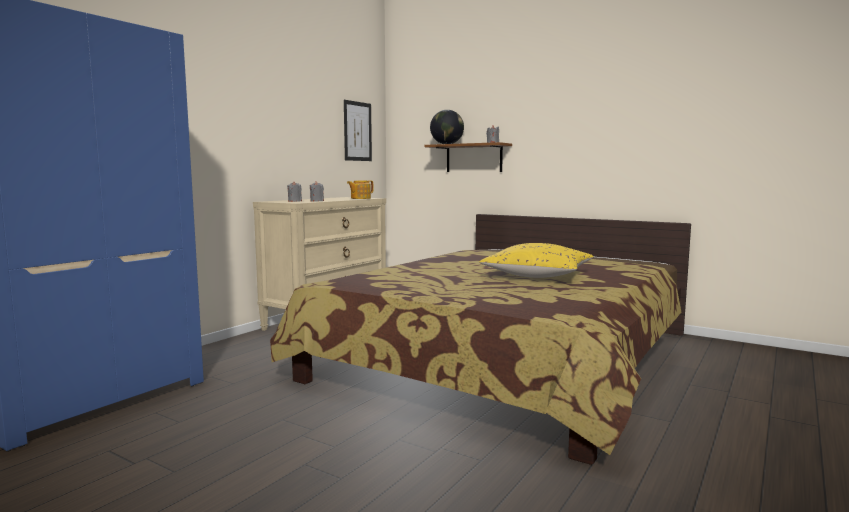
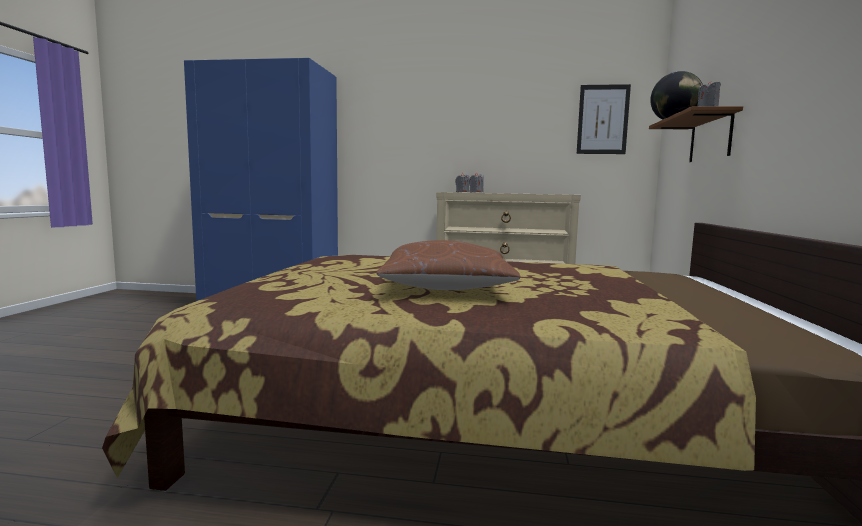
camera: 65 degrees right, 0 degrees up
(360, 198) = (548, 193): teapot -> none
(537, 275) = (446, 287): yellow pillow -> brown pillow

